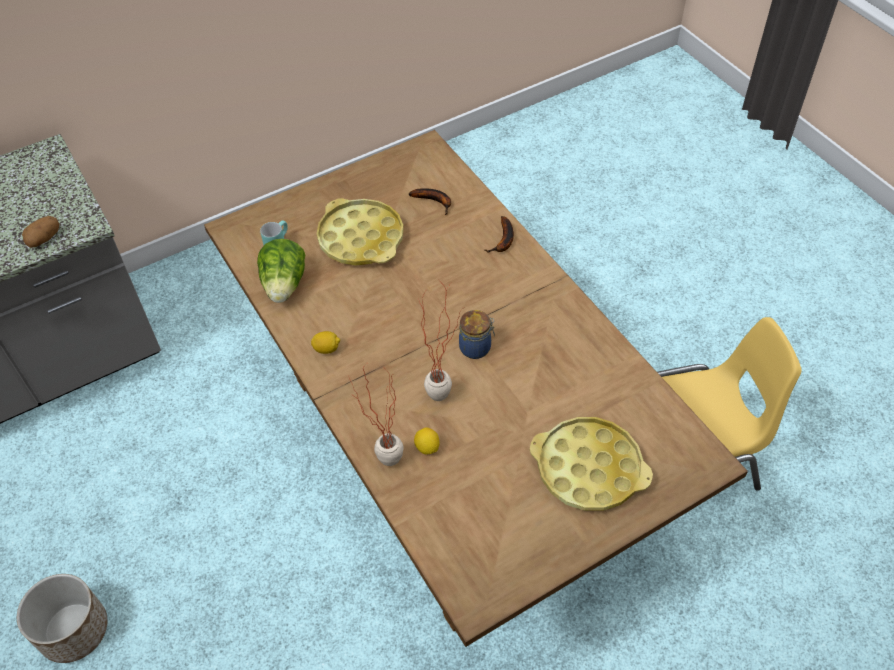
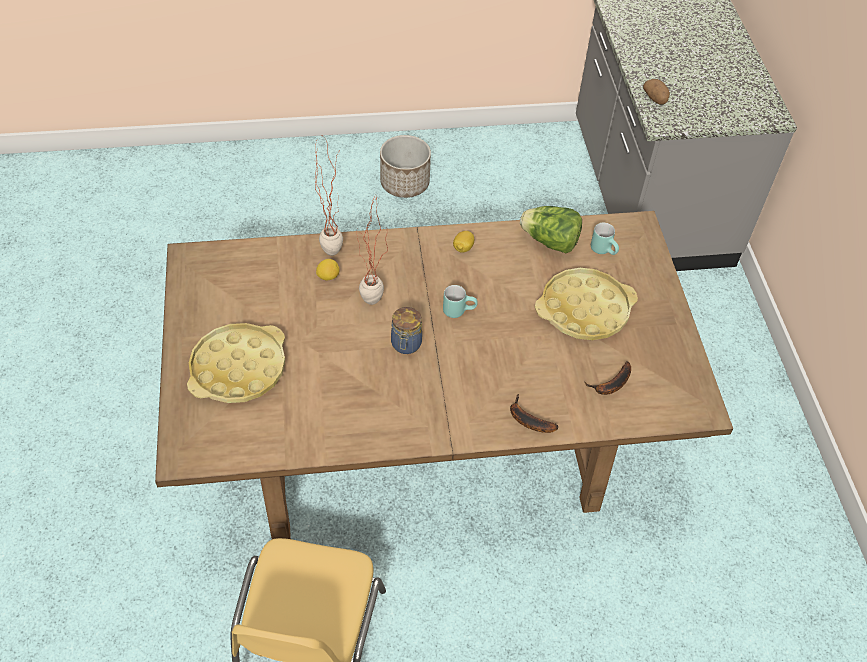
camera: 110 degrees right, 0 degrees up
(411, 324) = (459, 310): none -> turquoise mug

